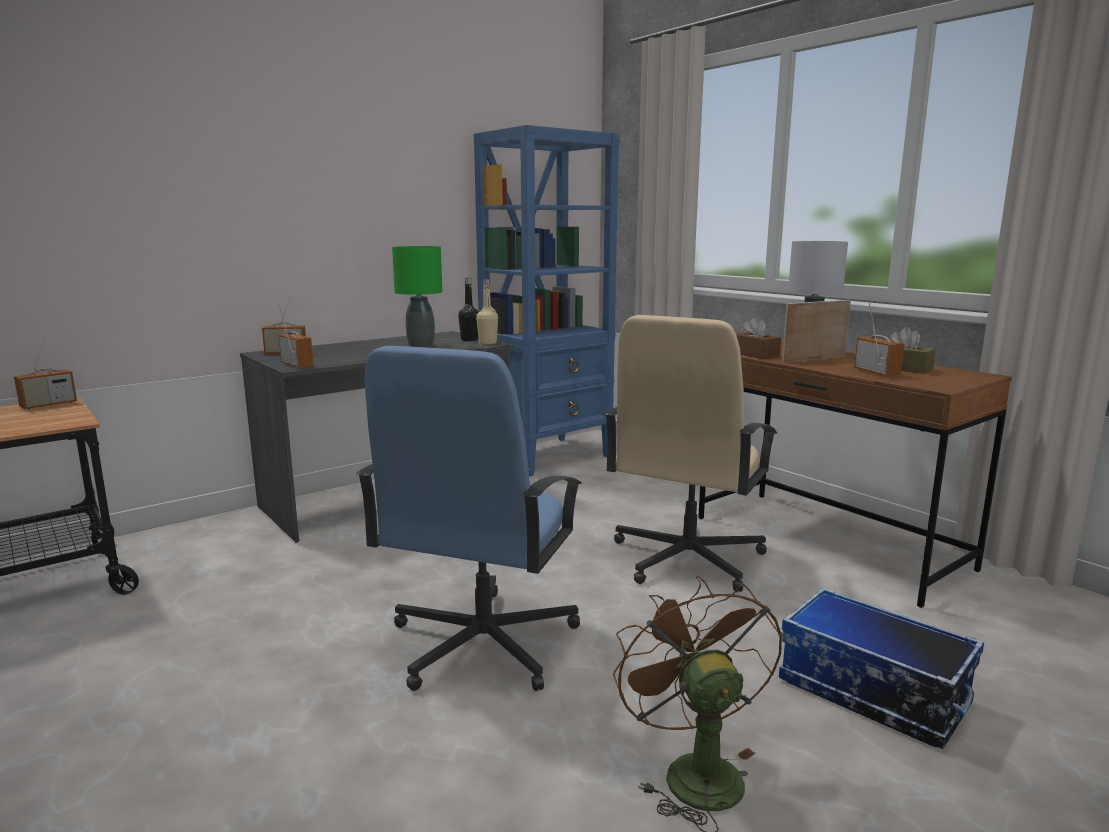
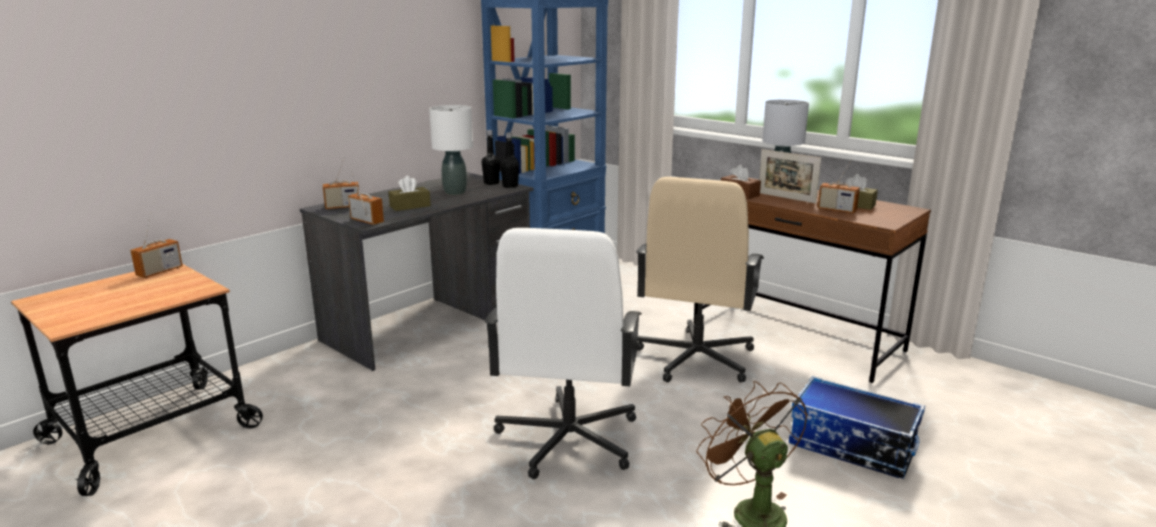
camera: 10 degrees left, 5 degrees up
(358, 355) = (410, 206): none -> brown tissue box
(421, 345) = (455, 192): green table lamp -> white table lamp
(481, 644) = (567, 440): blue office chair -> white office chair
(487, 343) = (510, 186): beige bottle -> black bottle
(814, 359) = (786, 198): picture frame -> picture frame turned 105 degrees counterclockwise
(876, 372) = (837, 210): radio -> radio turned 150 degrees clockwise

